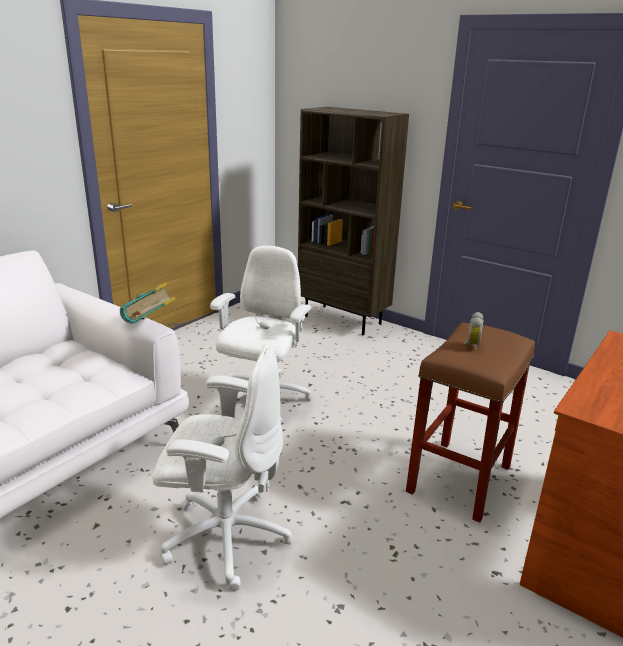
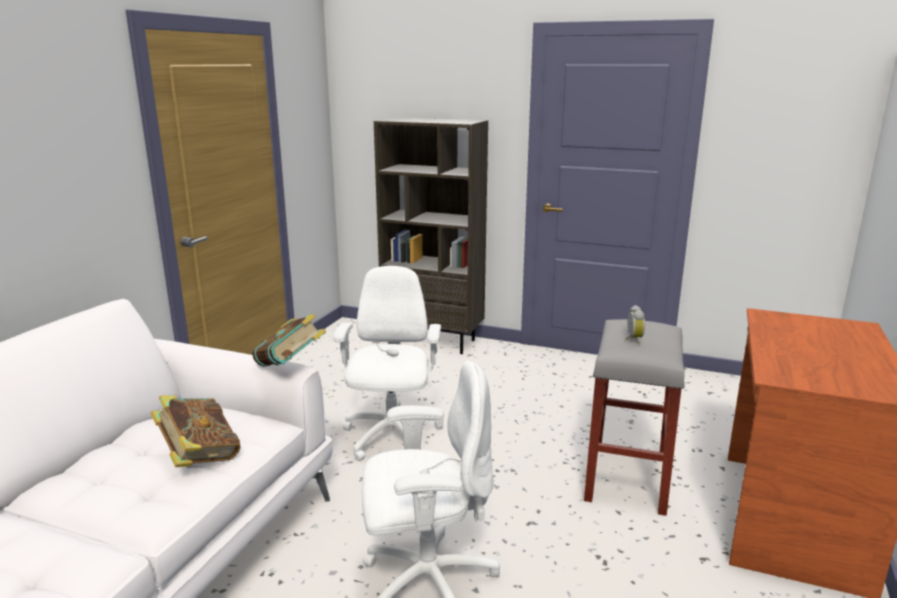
camera: 15 degrees left, 5 degrees down
(52, 391) = (199, 457): none -> book
(459, 478) = (626, 477): brown stool -> grey stool

